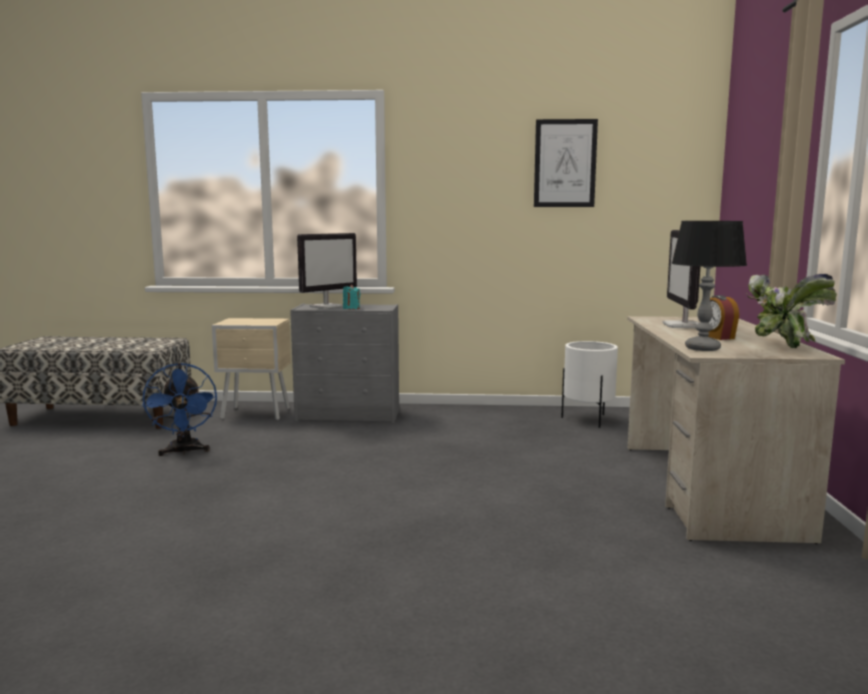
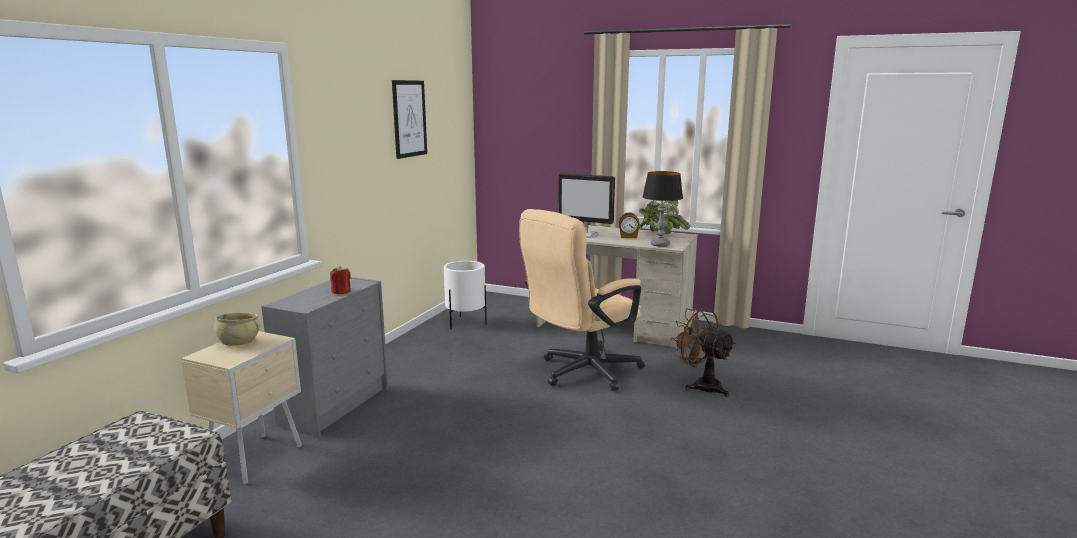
camera: 70 degrees left, 5 degrees up
(184, 452) = (354, 515): blue fan -> none
(260, 320) = (239, 342): none -> beige bowl
(327, 307) = (311, 299): monitor -> none
(351, 308) = (341, 292): turquoise candle -> red candle
(517, 489) = (582, 373): none -> beige office chair
(564, 569) = (701, 385): none -> brown fan

